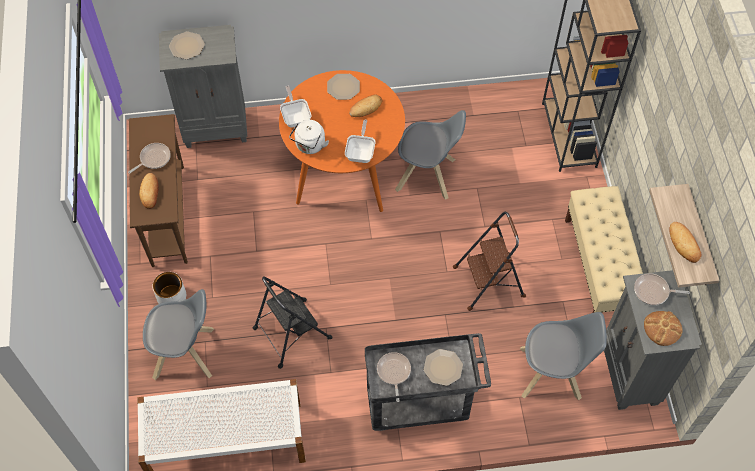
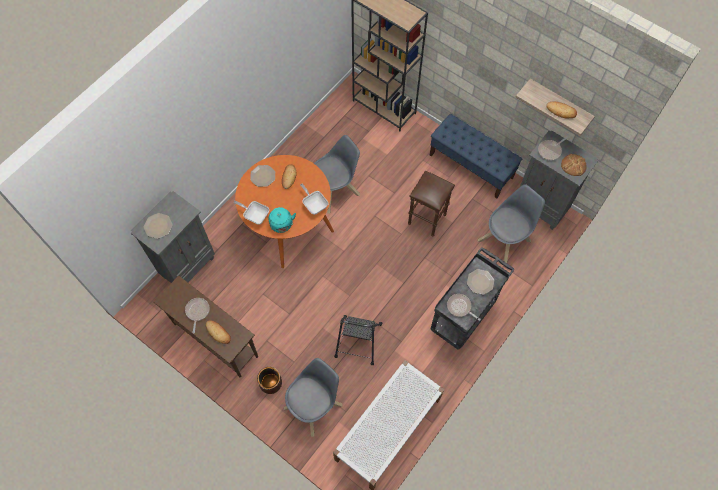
camera: 45 degrees left, 5 degrees up
(171, 296) = (270, 383): white planter -> brown planter
(309, 146) = (282, 225): white kettle -> turquoise kettle
(491, 280) = (428, 219): brown step ladder -> brown stool
(599, 268) = (471, 166): beige bench -> blue bench

